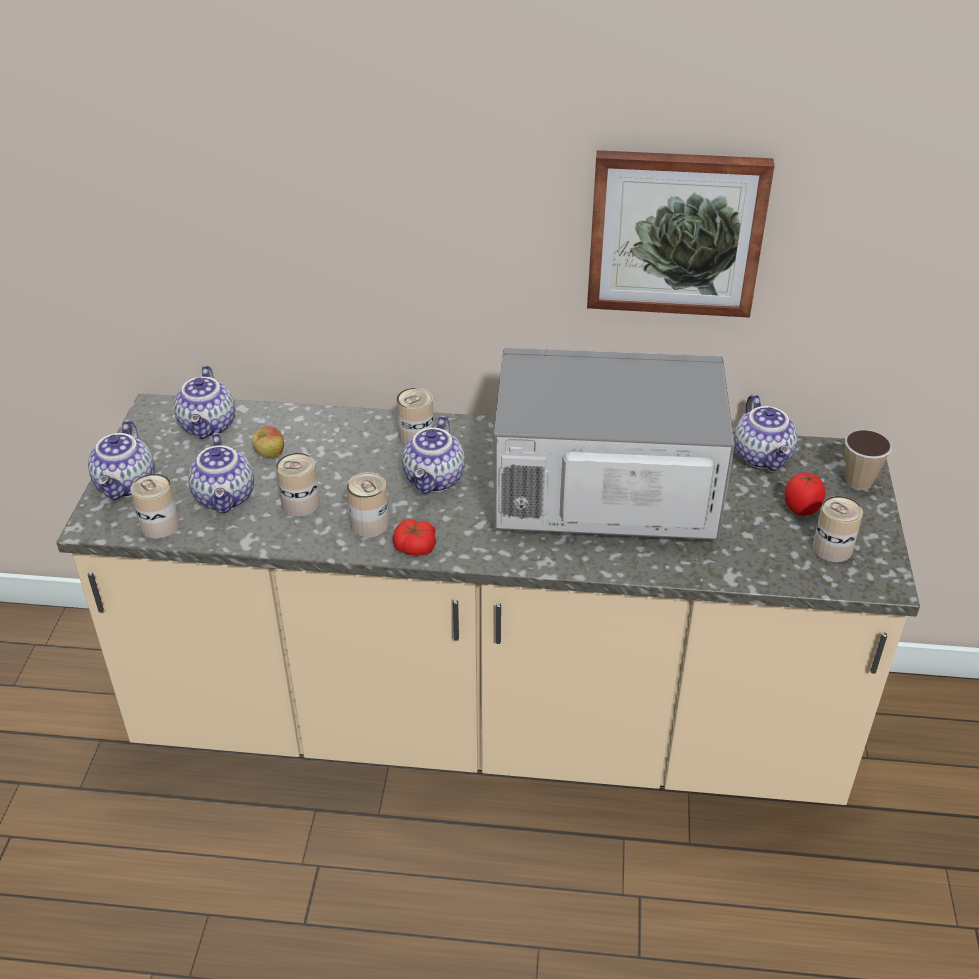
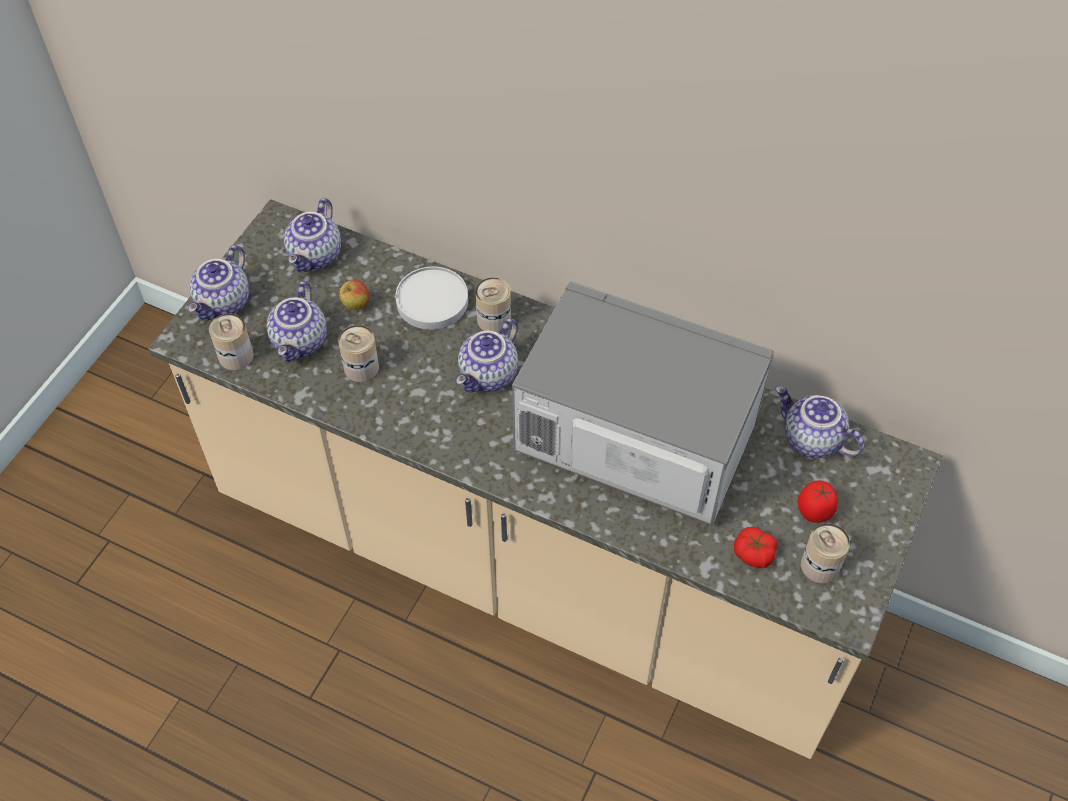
camera: 20 degrees right, 15 degrees up
(347, 435) = (433, 301): none -> white plate
(369, 524) = (411, 408): can -> none
(415, 547) = (440, 445): tomato -> tomato (754, 553)
(675, 232) = (757, 220): picture -> none
(763, 457) = (810, 440): teapot -> teapot turned 120 degrees clockwise
(858, 481) = (889, 497): cup -> none

